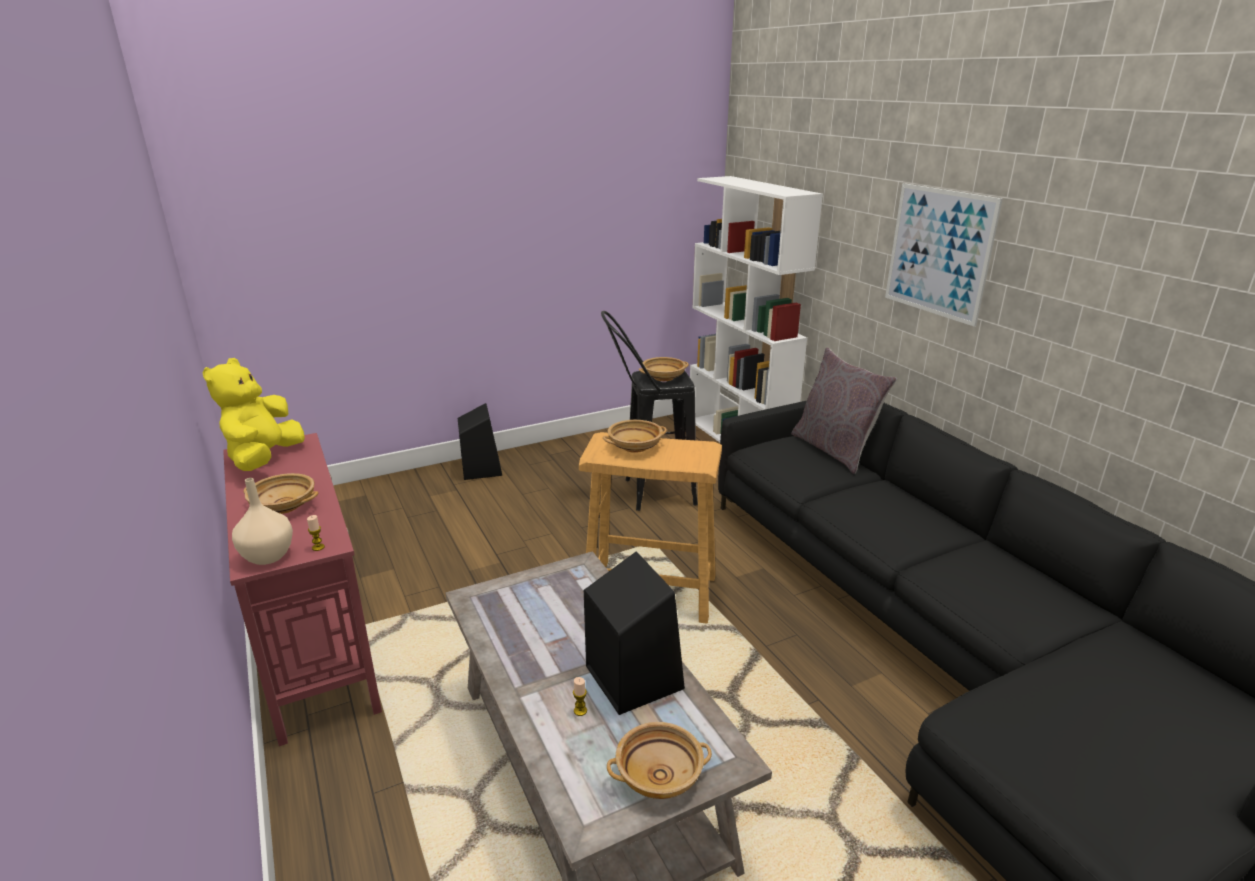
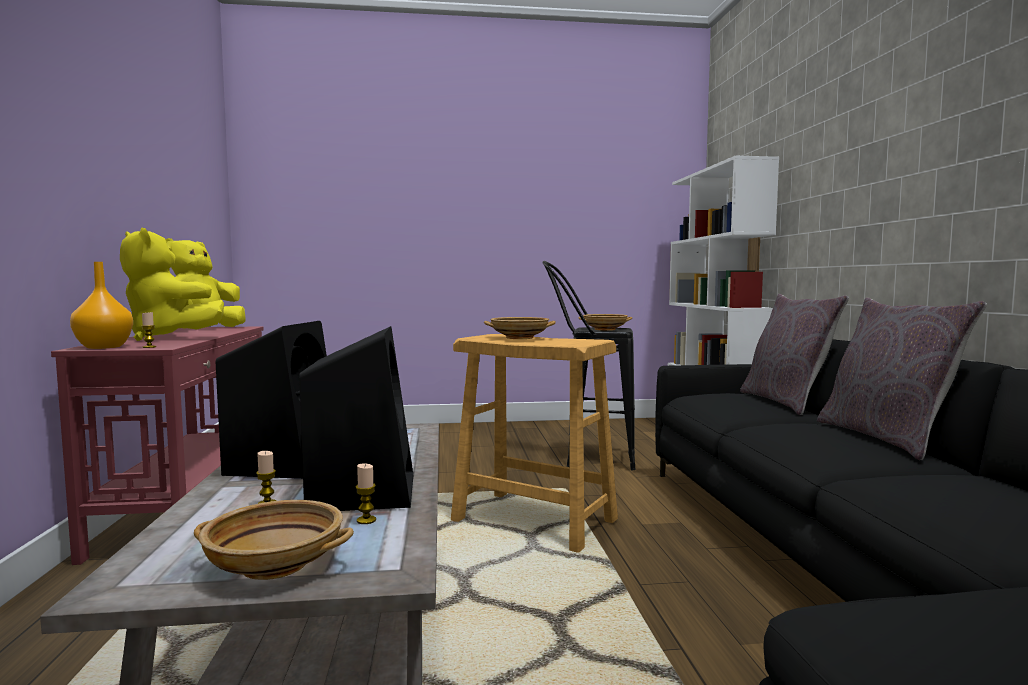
camera: 20 degrees right, 20 degrees down
(269, 556) = (105, 347): beige vase -> orange vase
(283, 506) = (168, 338): beige bowl -> yellow plush toy
(481, 468) = (445, 429): black speaker -> black speaker (285, 463)
(669, 712) = (366, 520): none -> candle
(923, 503) = (886, 438): none -> grey pillow
(939, 252) = (895, 159): picture -> none

